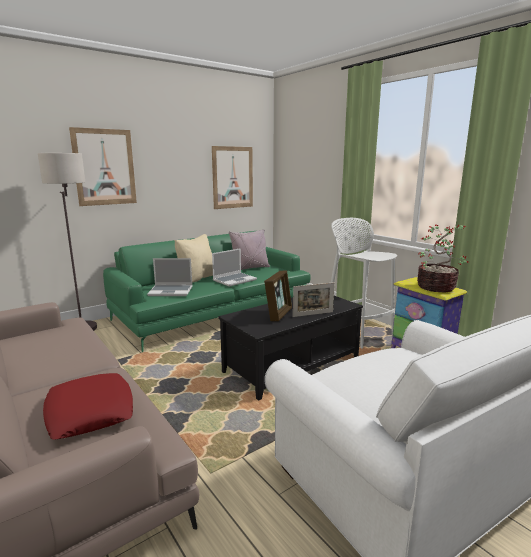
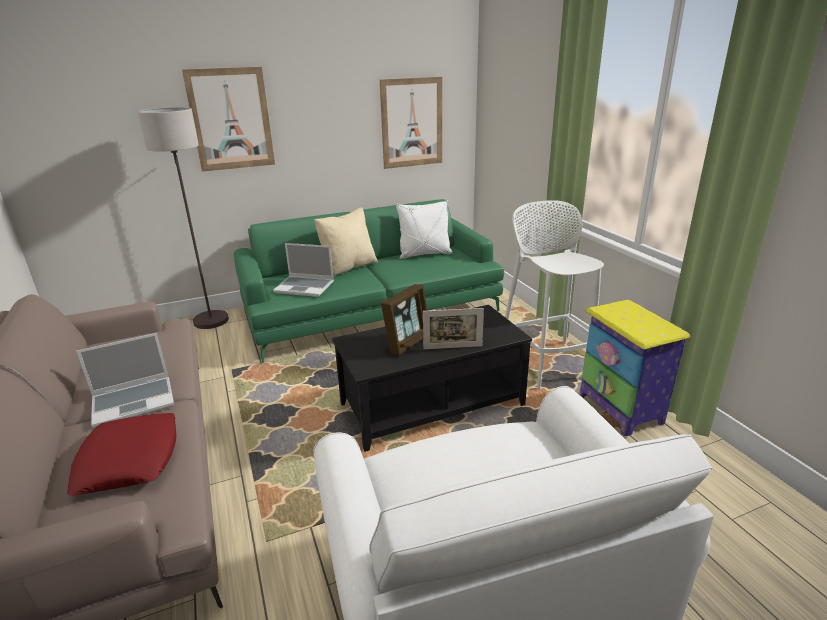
camera: 15 degrees right, 10 degrees up
(234, 280) = (393, 274): laptop -> laptop (135, 402)
(250, 268) = (424, 254): purple pillow -> white pillow
(437, 287) = (645, 324): potted plant -> none

